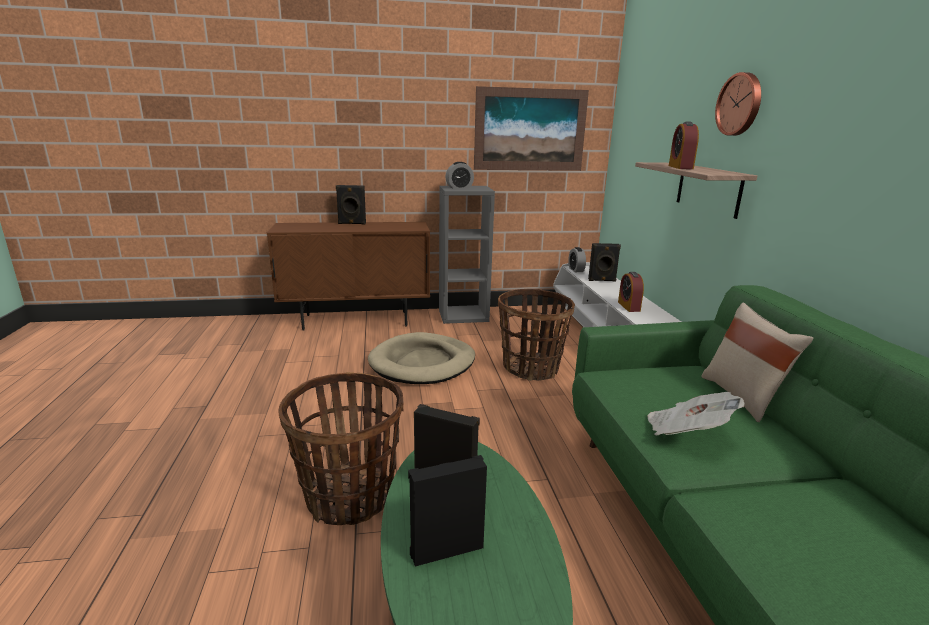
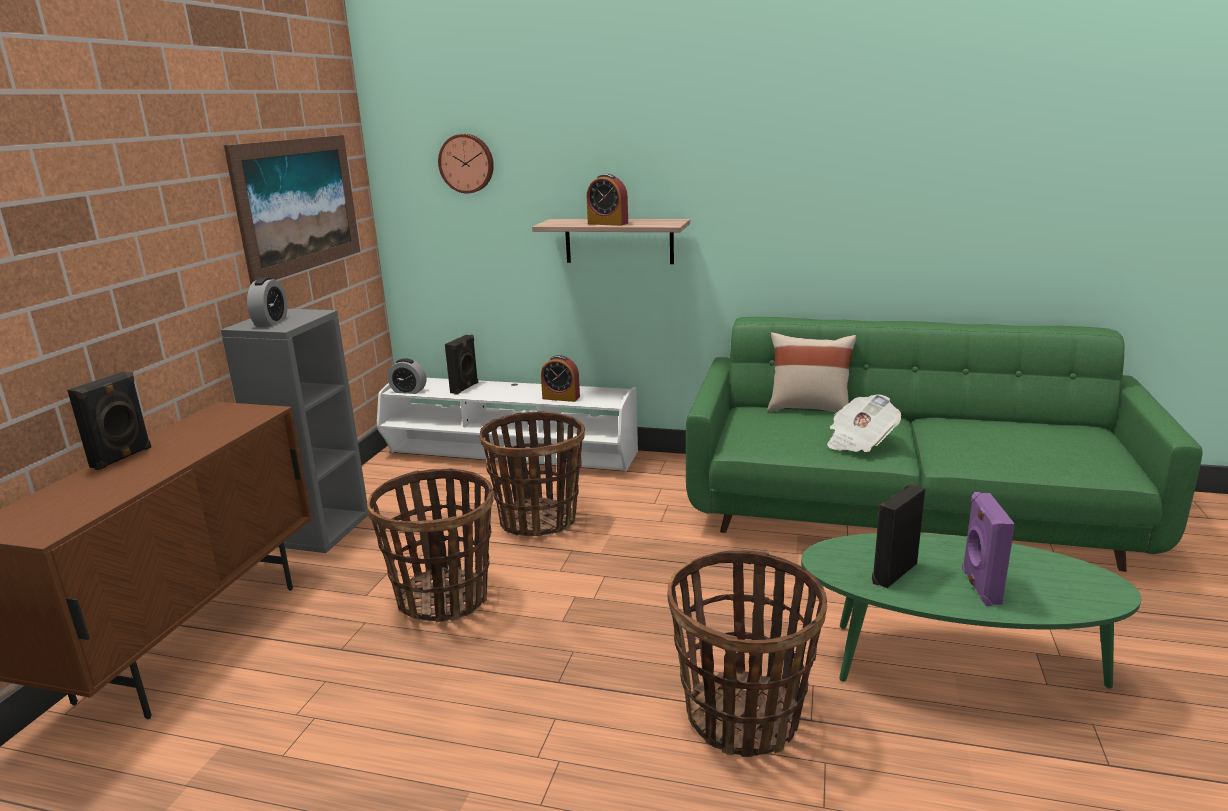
camera: 65 degrees left, 0 degrees up
(422, 363) = (443, 598): beige dog bed -> basket
(446, 549) = (979, 587): black speaker -> purple speaker
(740, 104) = (642, 152): wall clock -> wall clock (467, 163)

